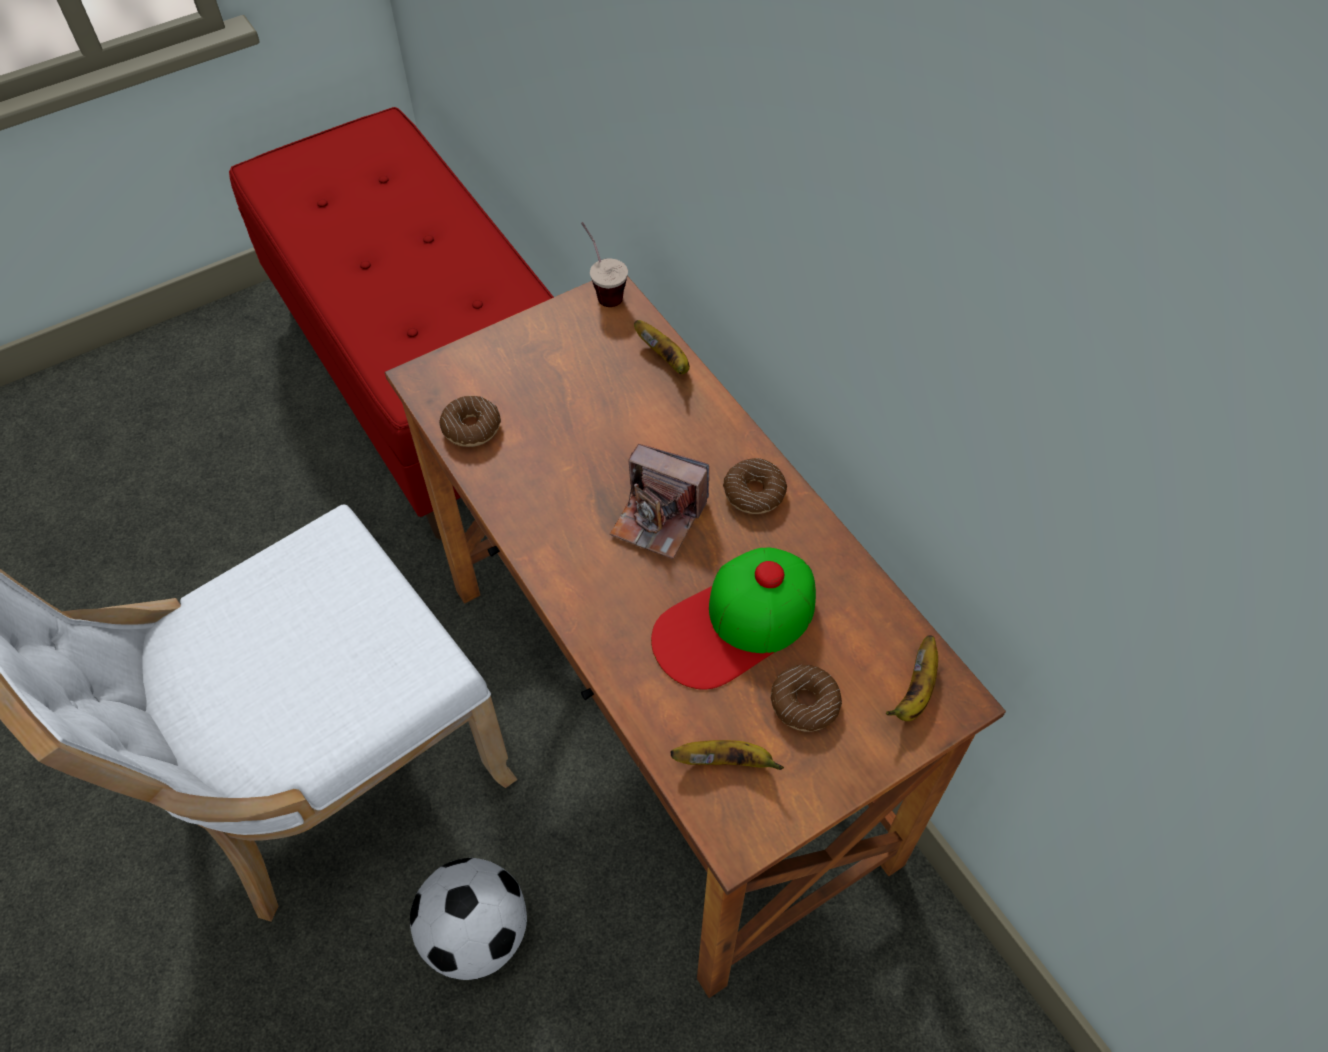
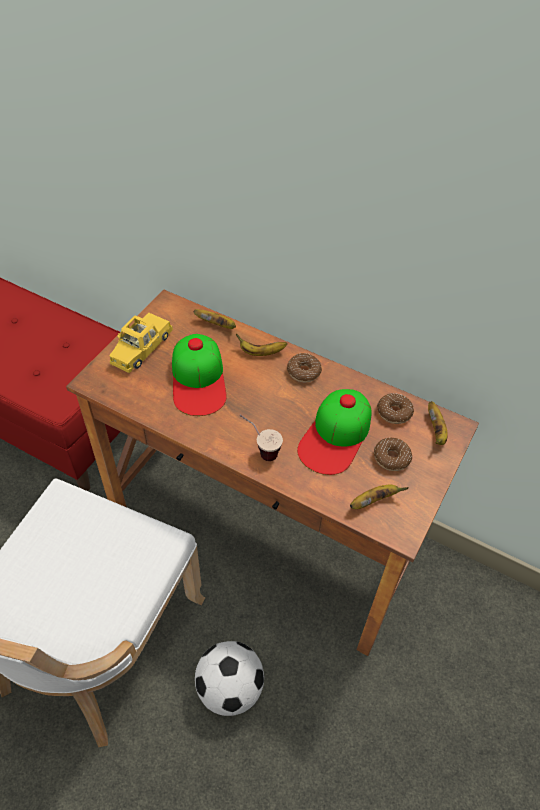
camera: 30 degrees left, 5 degrees down
(471, 428) = (136, 396): donut -> donut (394, 412)
(526, 353) = (141, 348): none -> yellow toy car
(579, 439) = (198, 379): none -> cap
(602, 289) = (161, 303): cup -> cup (259, 450)
(659, 517) = (265, 401): camera -> none
(705, 432) = (261, 352): none -> banana

